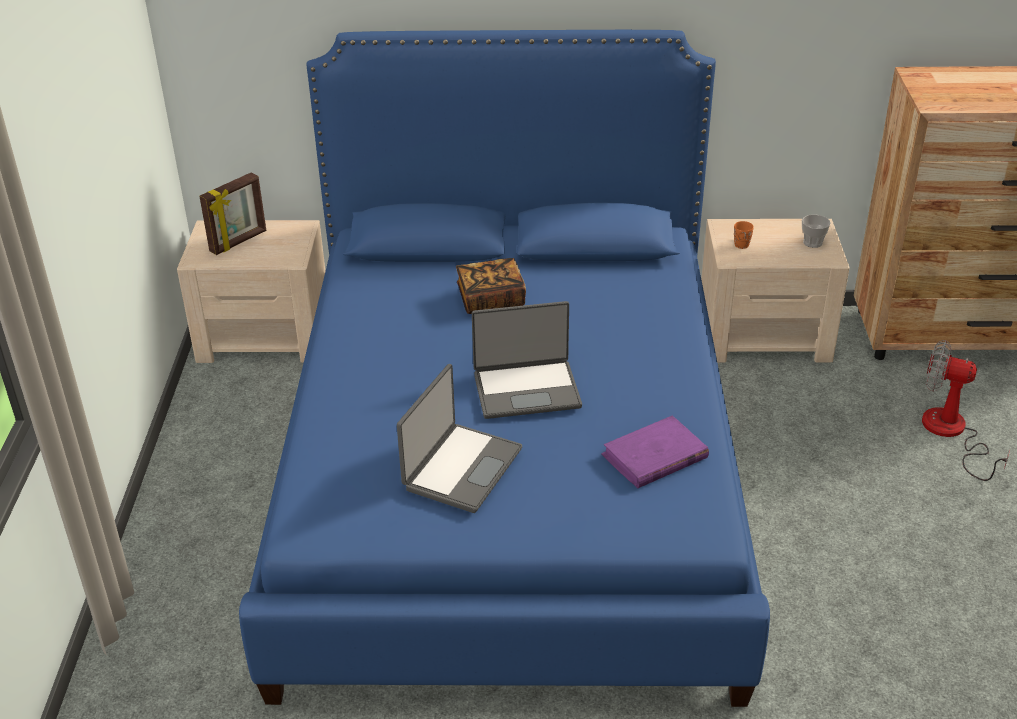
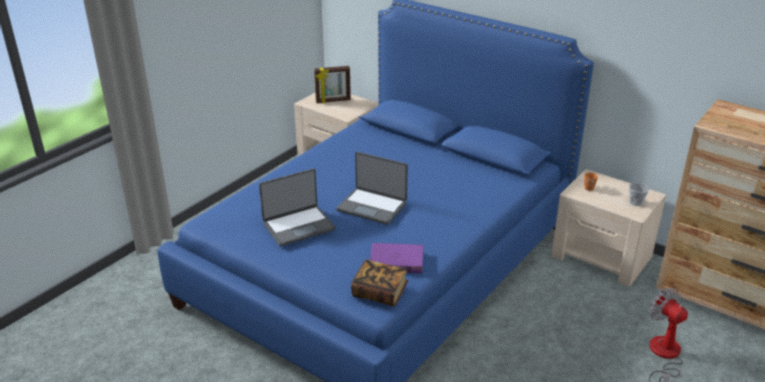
camera: 35 degrees right, 5 degrees down
(491, 299) = (407, 162): book -> book (379, 292)

